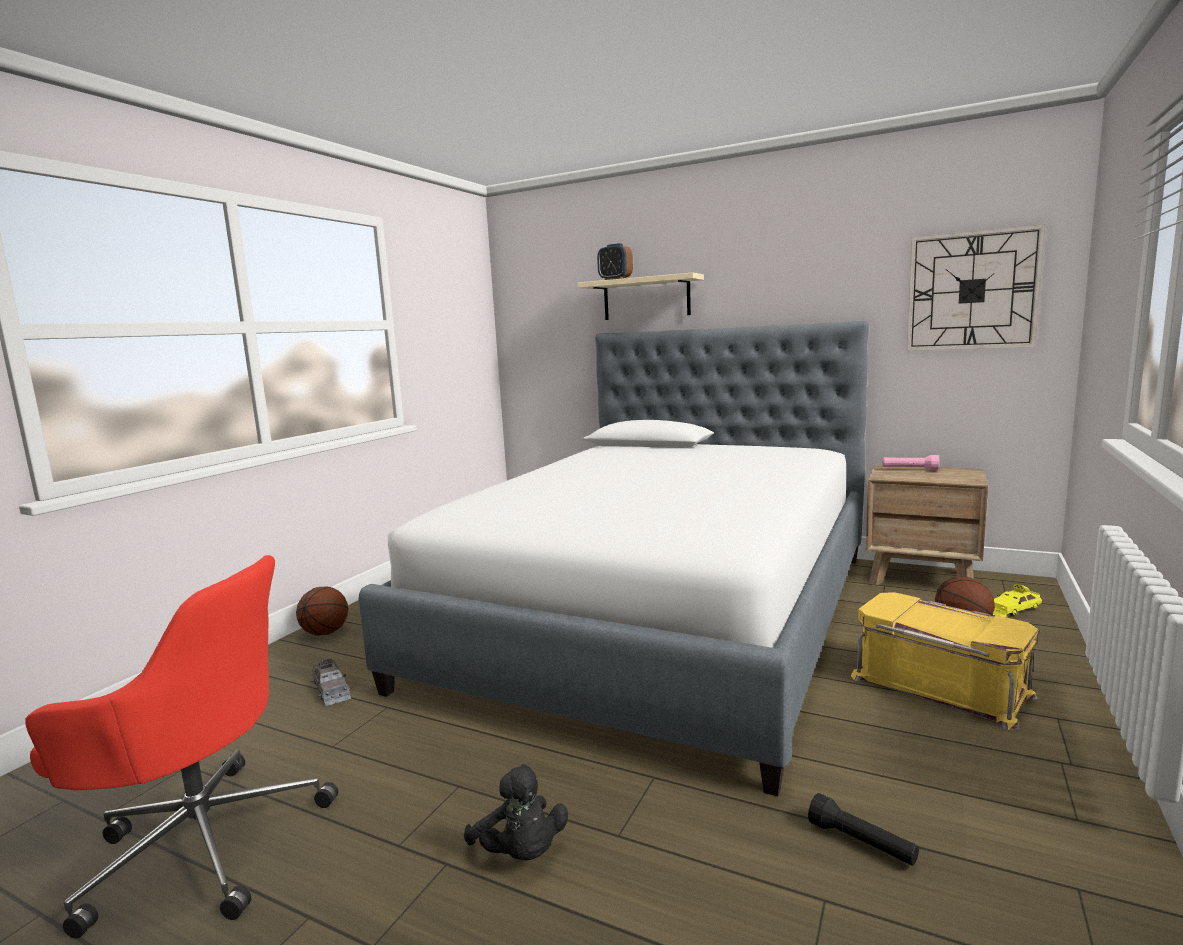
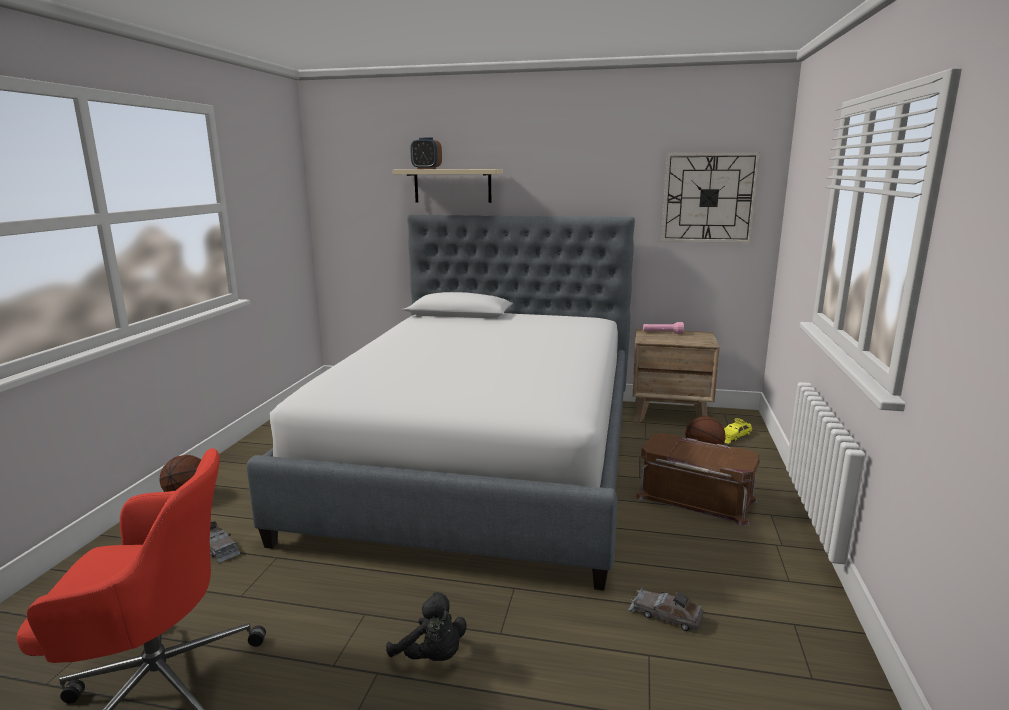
camera: 15 degrees left, 5 degrees up
(861, 843) = (665, 615): black flashlight -> grey toy car
(941, 685) = (696, 498): yellow storage box -> brown storage box

